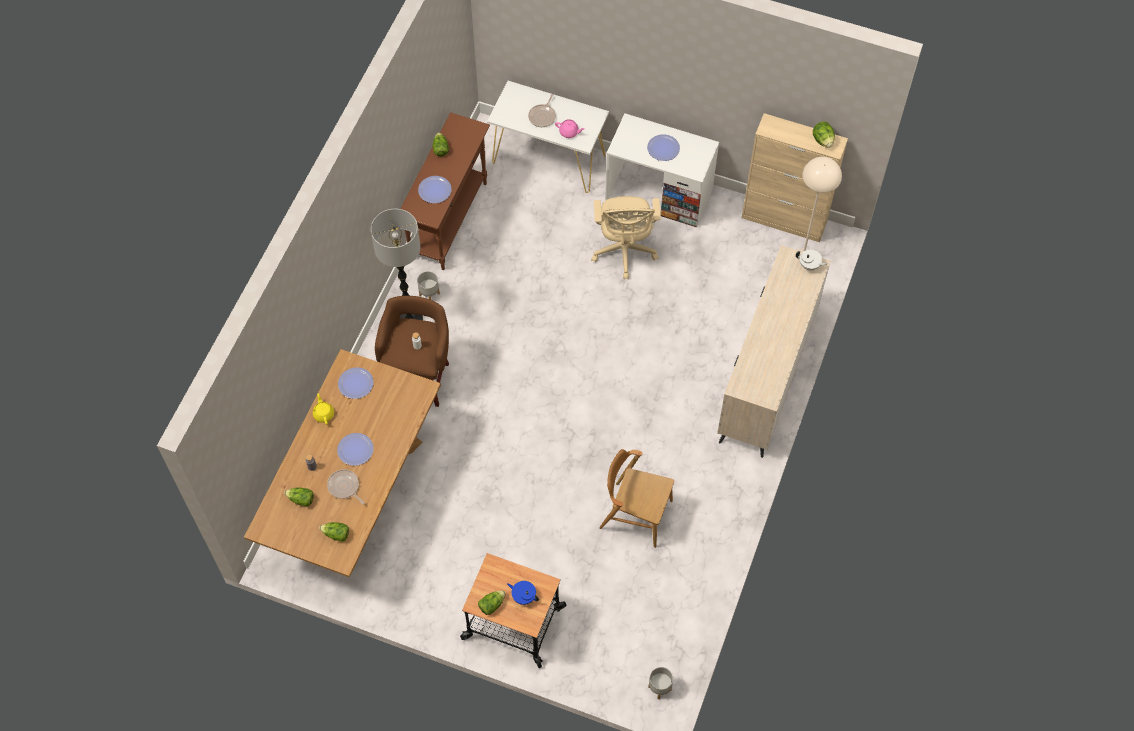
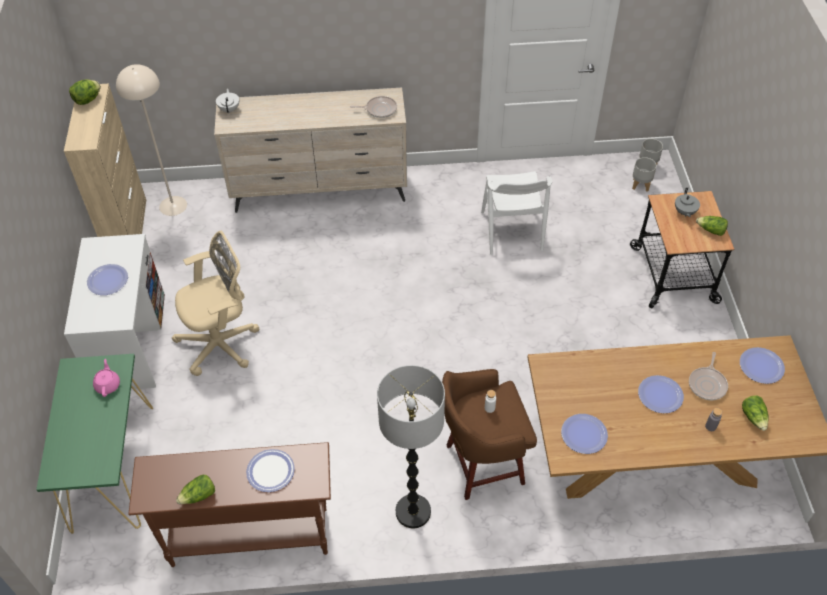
camera: 115 degrees left, 10 degrees down
(324, 414) = (643, 447): yellow teapot -> none
(336, 534) = (761, 366): lettuce -> plate
(429, 294) = (367, 507): grey planter -> grey planter (641, 185)
(523, 596) = (684, 212): blue teapot -> grey teapot
(543, 116) = (90, 423): frying pan -> frying pan (379, 109)
(549, 159) = (113, 466): white console table -> green console table
(635, 514) = (511, 231): brown chair -> white chair

